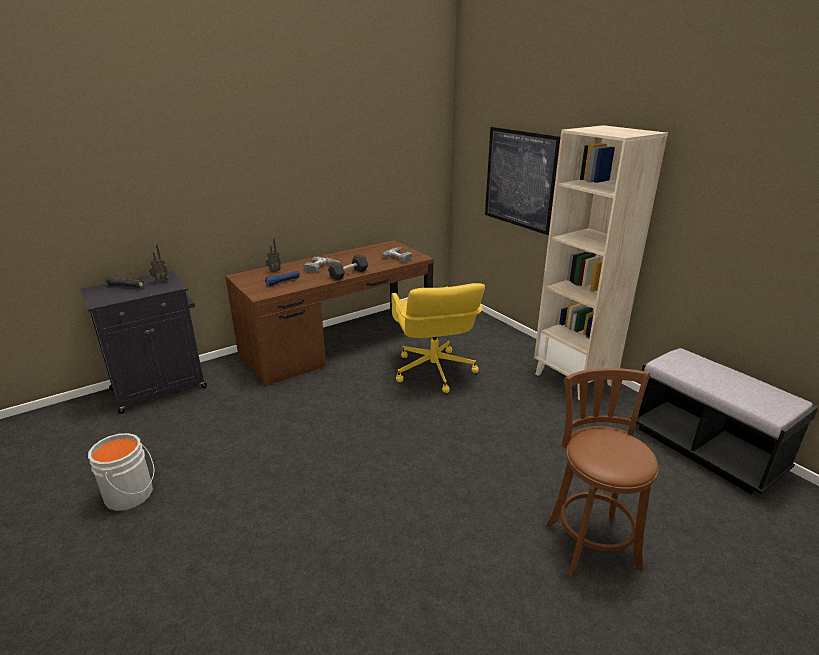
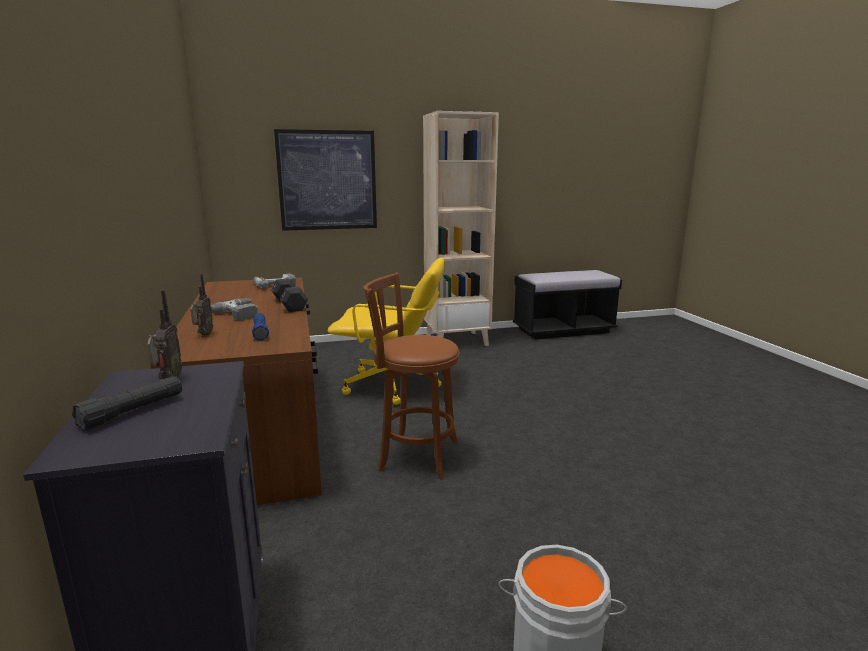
camera: 70 degrees left, 10 degrees down
(590, 541) = (651, 378): brown stool -> brown stool (414, 454)

